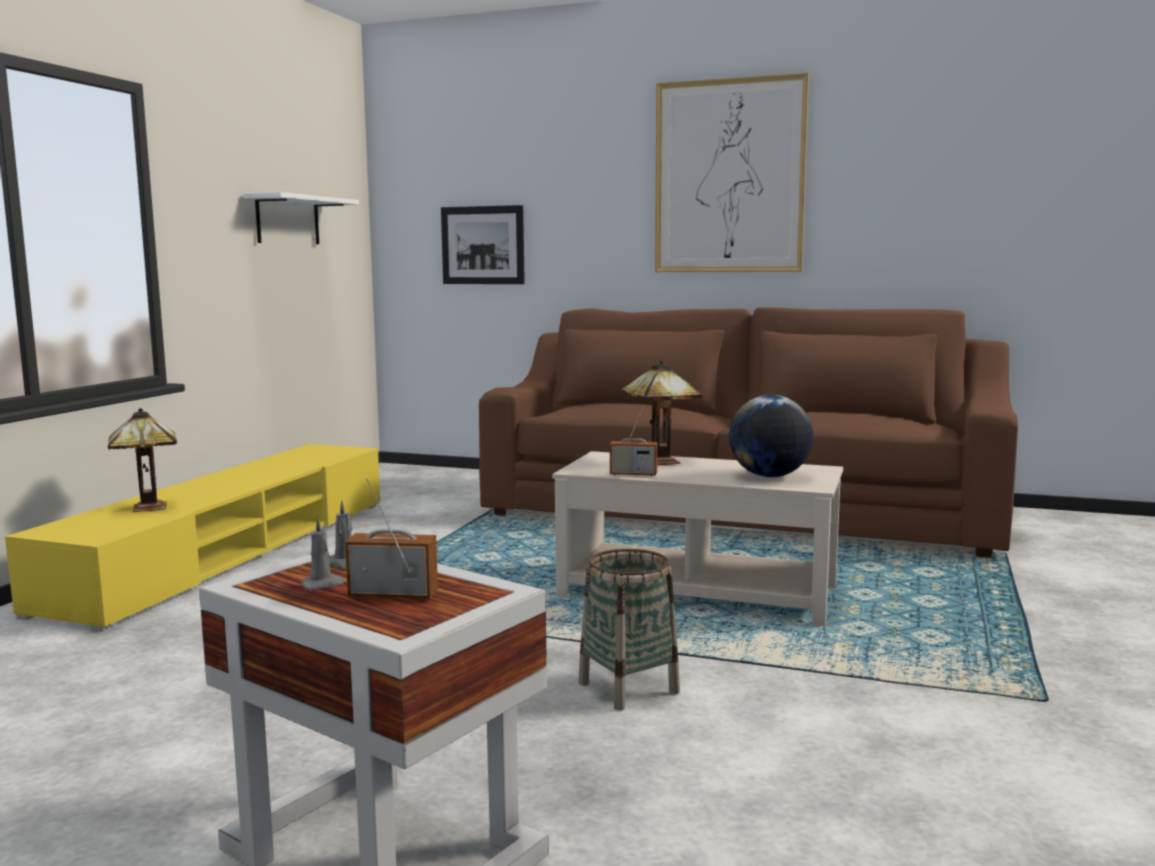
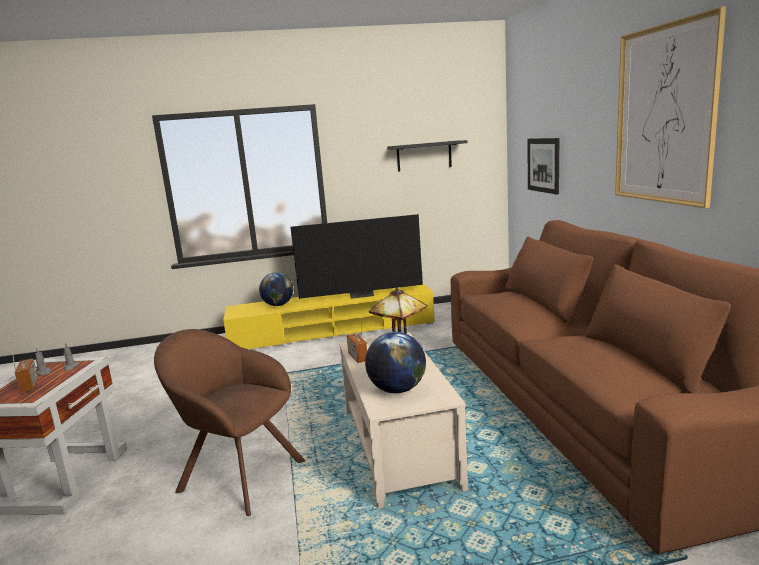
camera: 60 degrees right, 5 degrees up
(146, 508) = (278, 305): table lamp -> globe
(272, 469) = (362, 295): none -> television
(288, 220) = (424, 156): white shelf -> black shelf
(628, 688) = (237, 474): basket -> brown armchair

